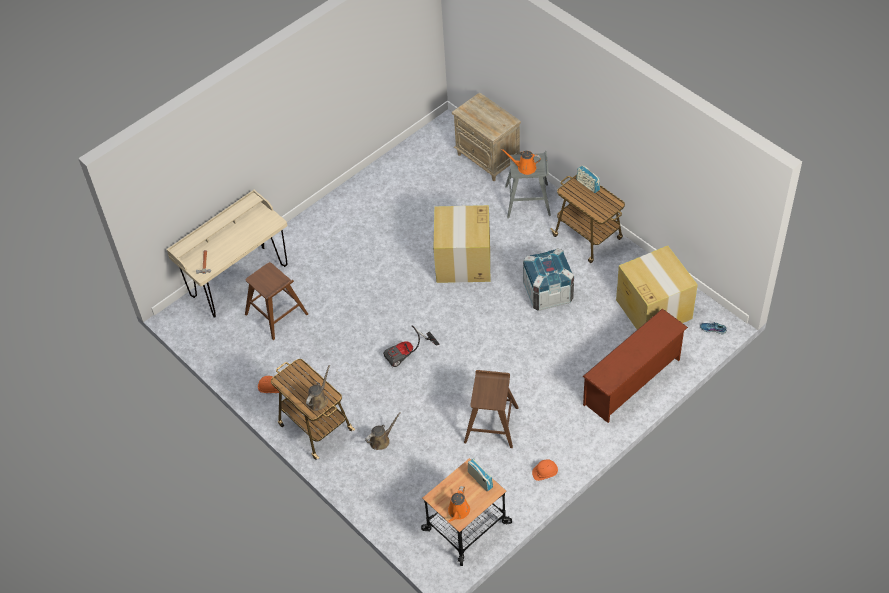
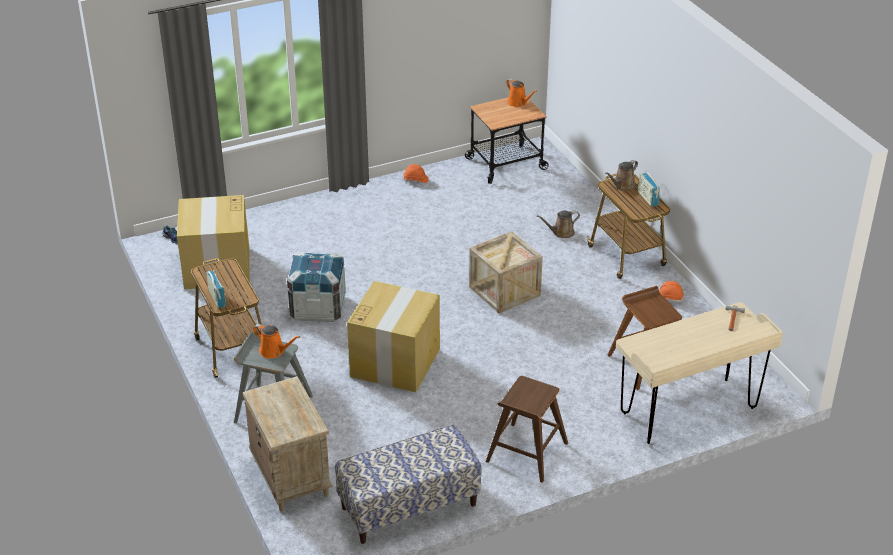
camera: 165 degrees left, 15 degrees down
(405, 161) = (409, 506): none -> bench
(408, 354) = (504, 291): vacuum cleaner -> crate
(458, 512) = (518, 103): orange watering can -> orange watering can turned 105 degrees clockwise
(480, 480) = (489, 115): radio -> radio (647, 198)
(491, 424) = (446, 220): brown stool -> brown stool (526, 453)
(632, 382) = (288, 218): brown shoe rack -> none

